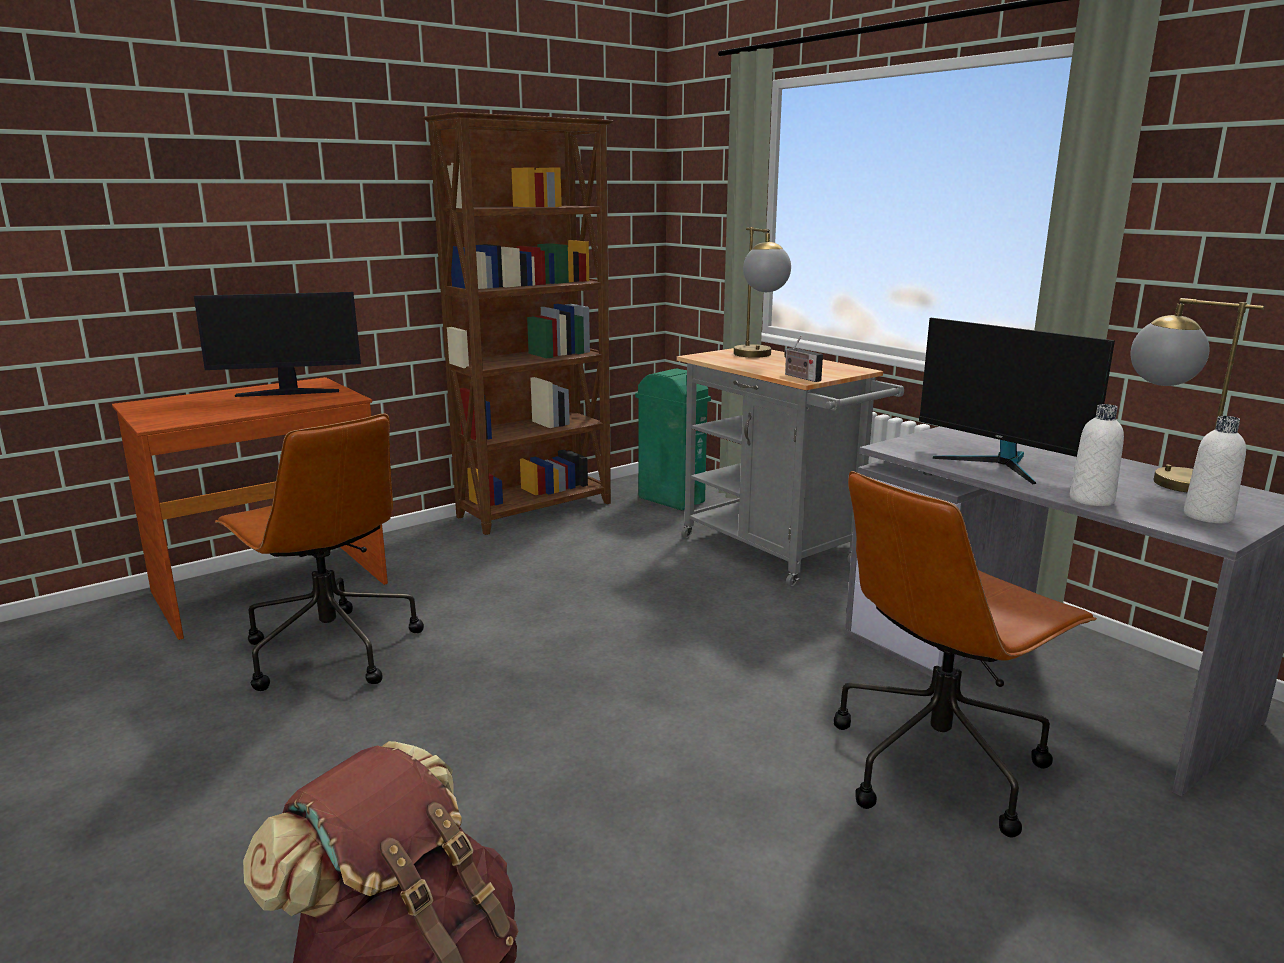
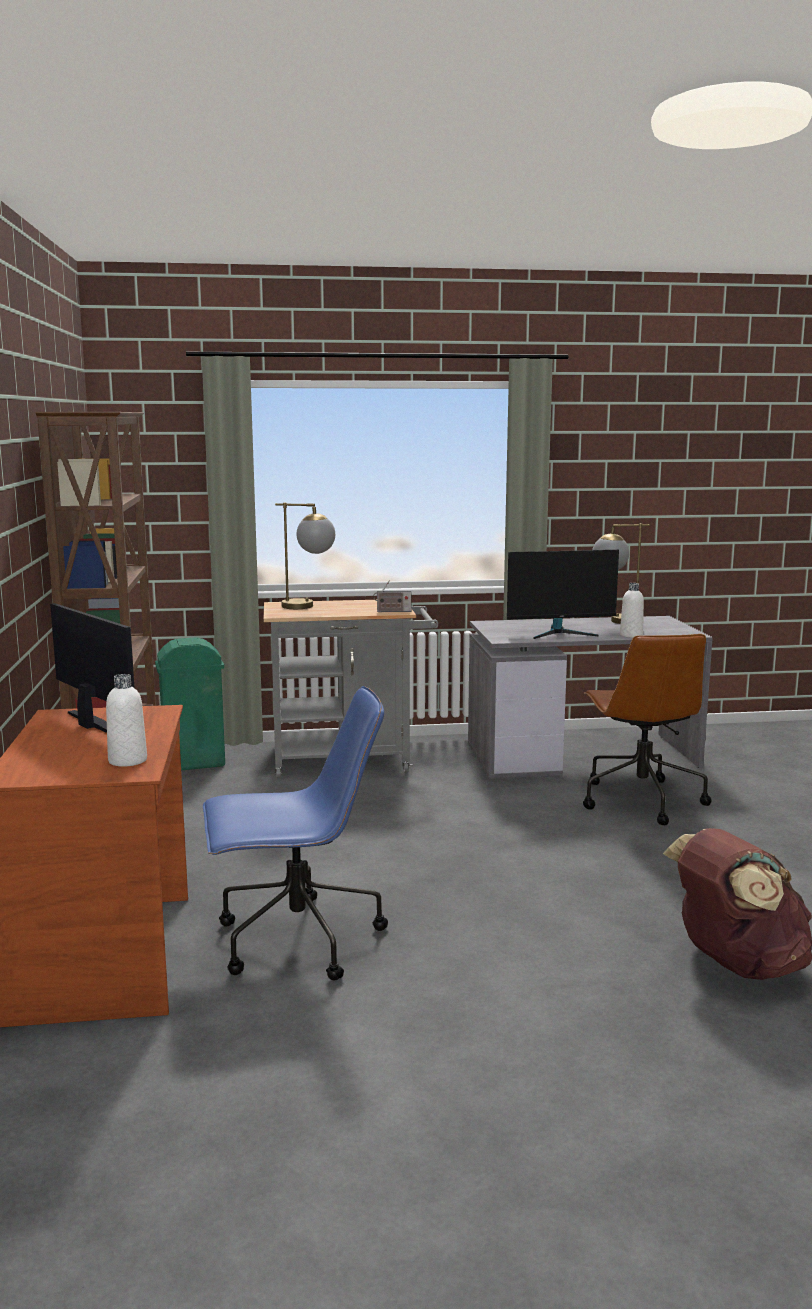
camera: 60 degrees left, 5 degrees down
(288, 393) = (91, 725): monitor -> monitor turned 60 degrees counterclockwise
(330, 650) = (295, 941): brown office chair -> blue office chair
(1208, 516) = (670, 629): white bottle -> white bottle (127, 761)

